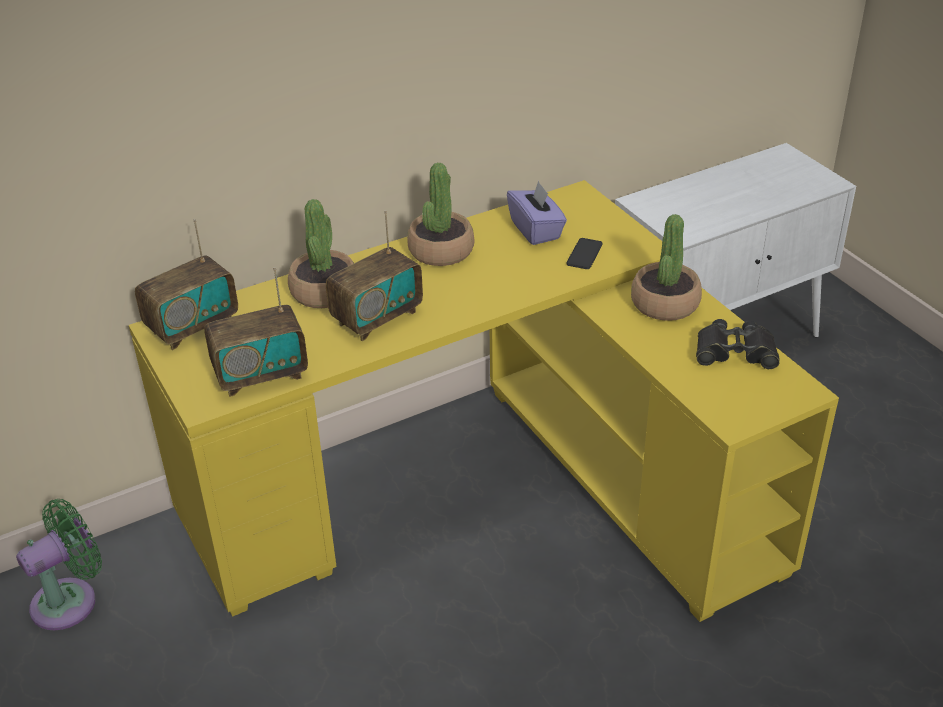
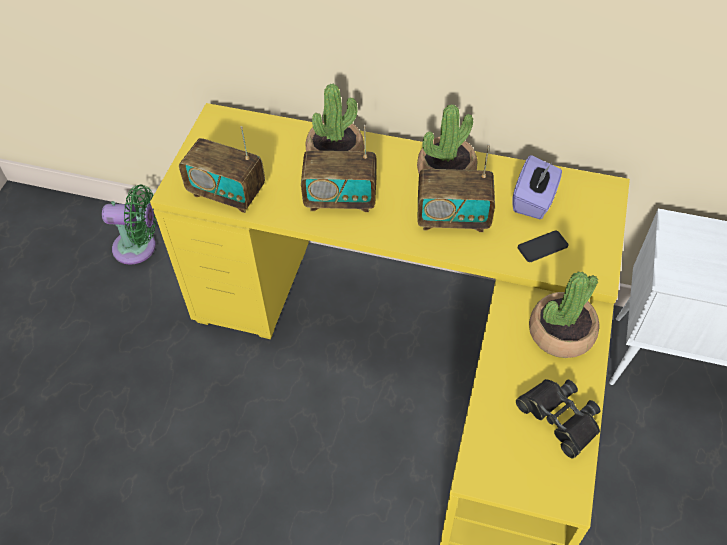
camera: 45 degrees right, 15 degrees up
(192, 326) = (235, 128): radio -> radio (453, 218)

